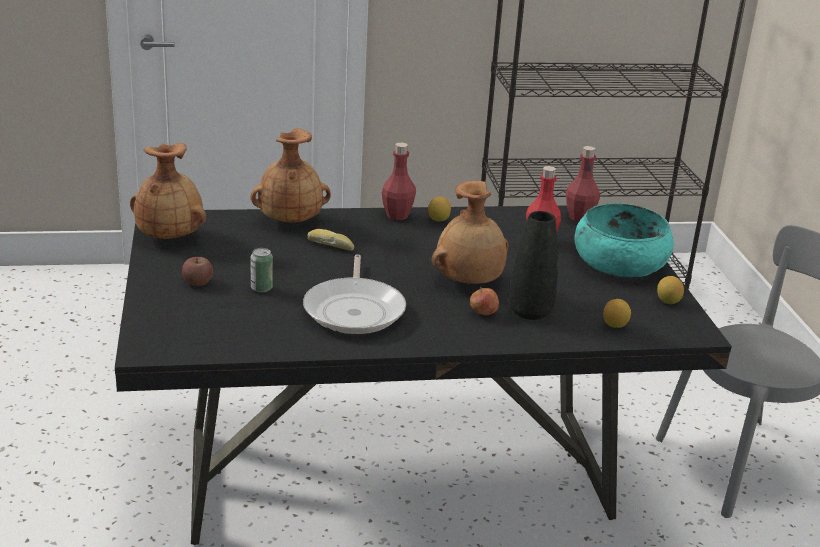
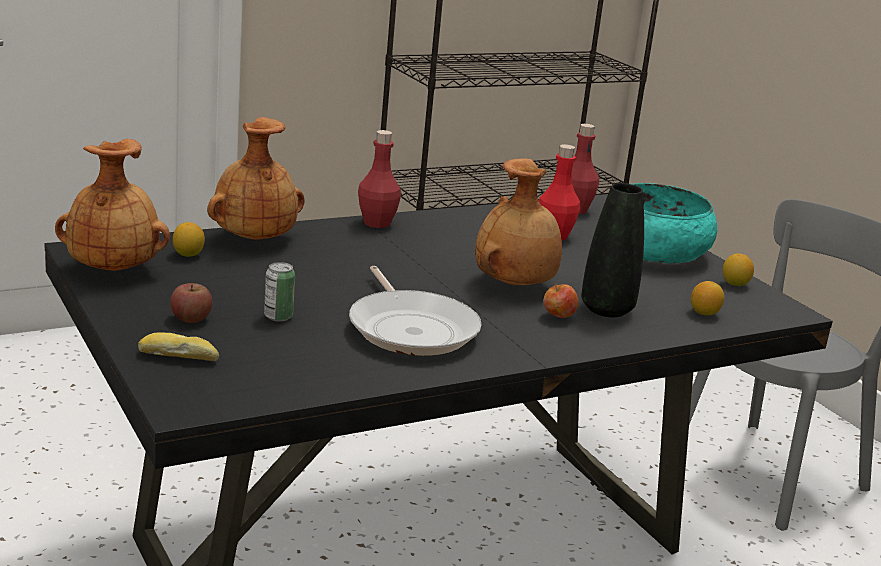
camera: 20 degrees left, 5 degrees down
(331, 245) = (325, 261): bread -> bread (179, 356)
(438, 220) = (427, 224): lemon -> lemon (188, 254)

